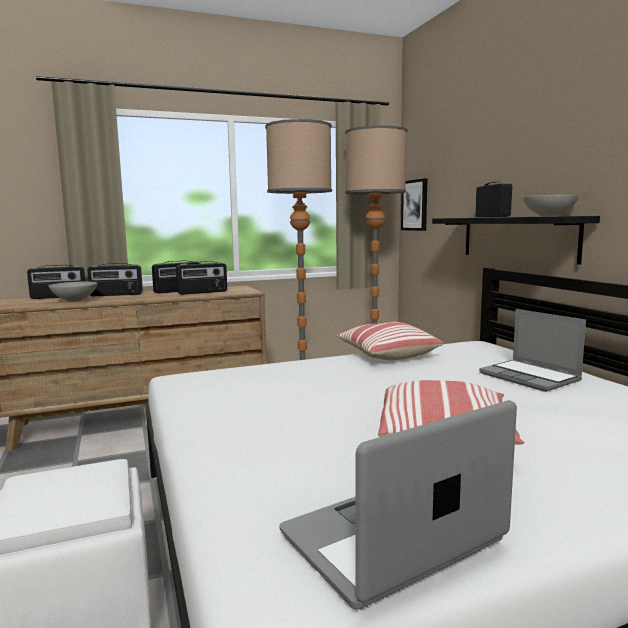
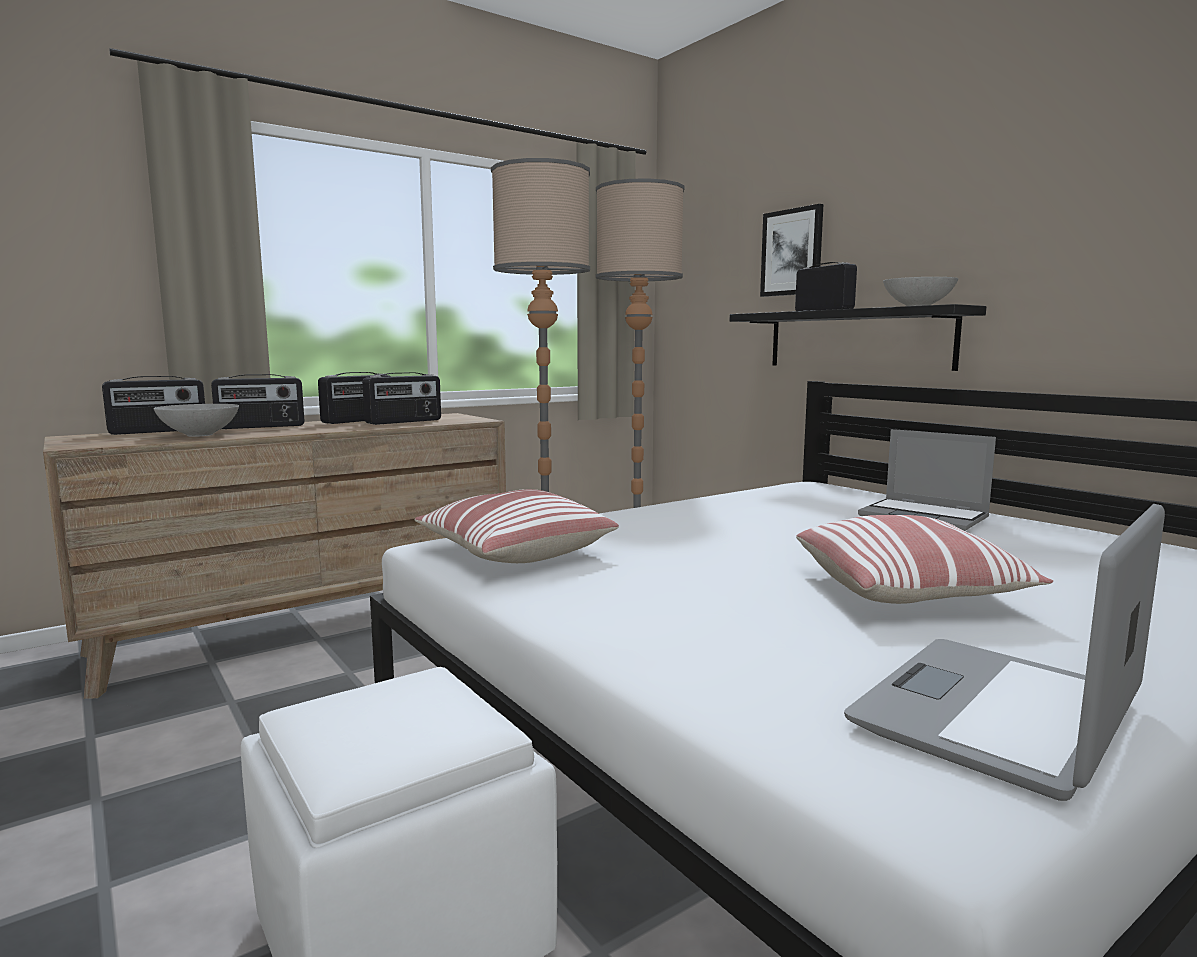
camera: 15 degrees left, 0 degrees up
(387, 354) = (711, 501): pillow -> pillow (514, 552)
(415, 205) = (683, 299): picture -> picture (792, 252)

